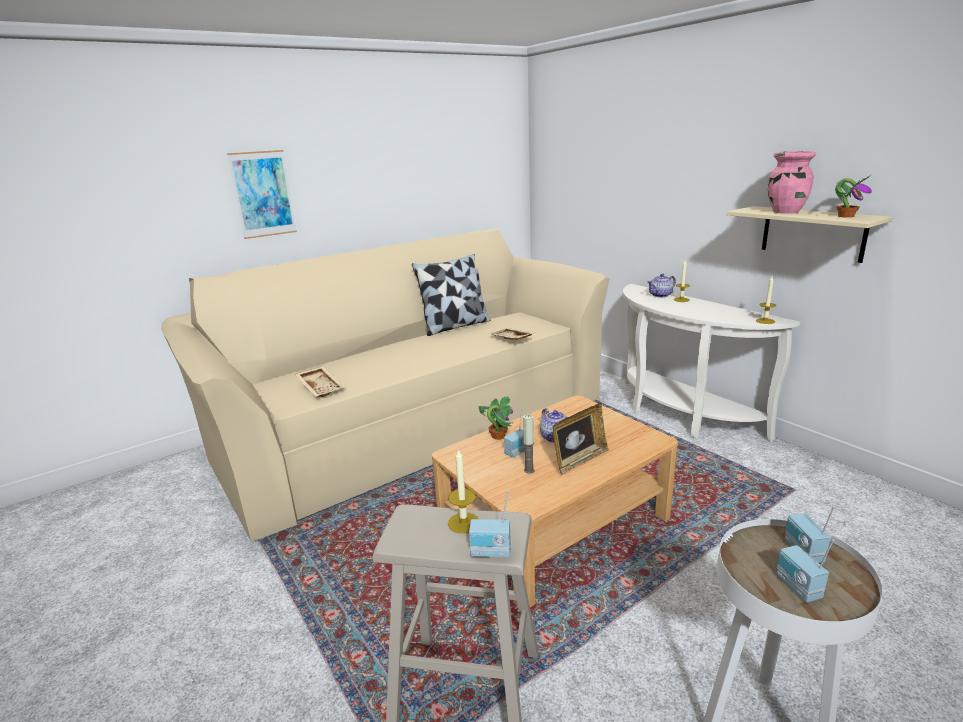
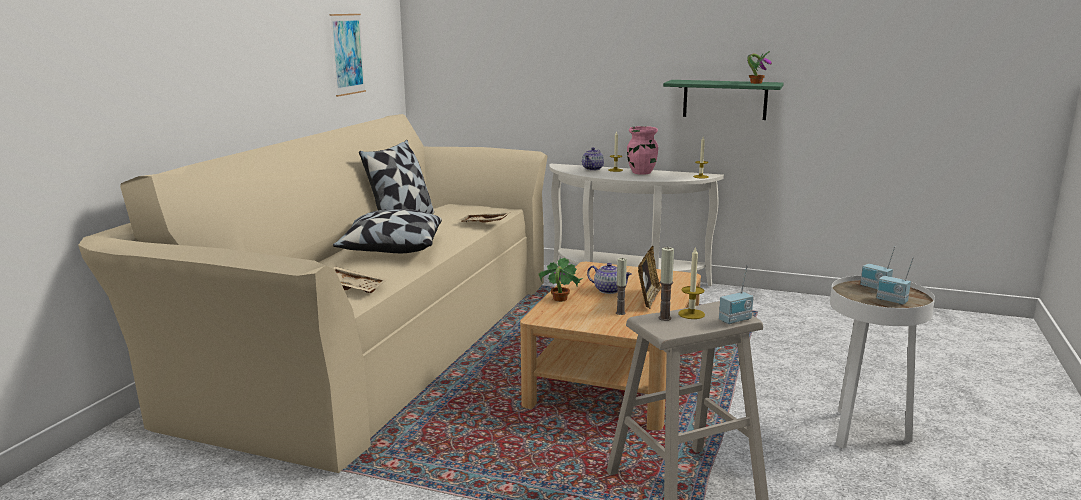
camera: 35 degrees left, 5 degrees down
(263, 194) = (179, 71): picture -> picture (347, 54)
(400, 354) = (391, 249): none -> pillow
(427, 519) = (664, 318): none -> candle
(517, 452) = (593, 305): radio -> none
(785, 211) = (707, 82): pink vase -> pink vase (641, 172)
(812, 233) = (725, 99): beige shelf -> green shelf

